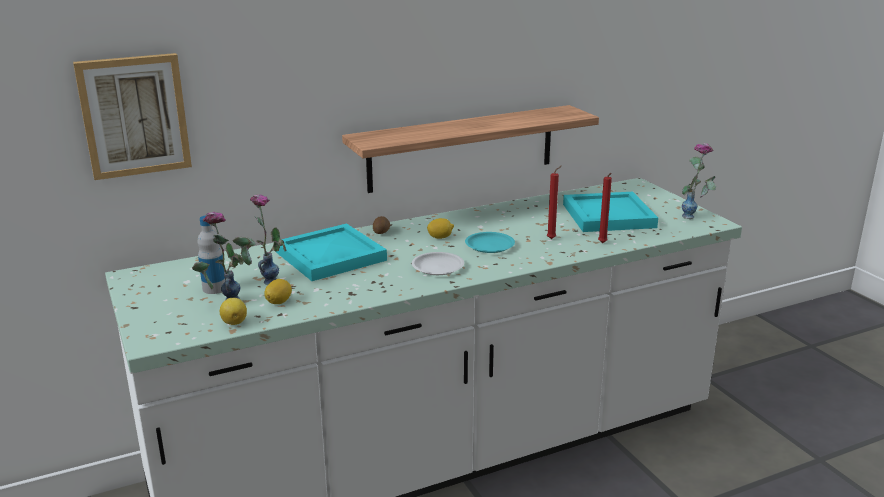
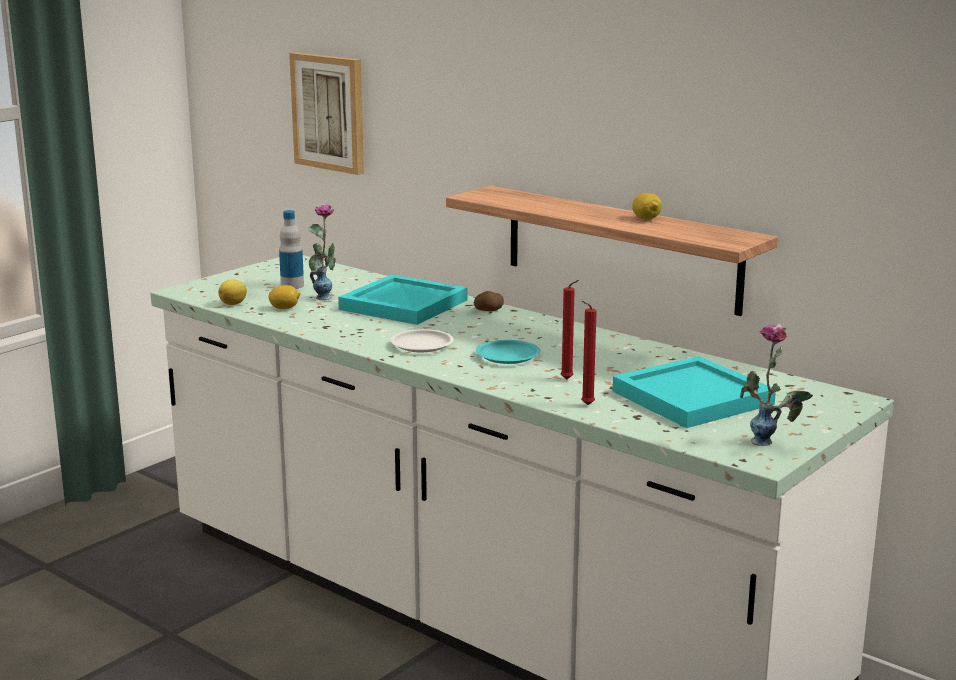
camera: 65 degrees right, 5 degrees down
(221, 302) = (268, 293): vase -> none
(440, 237) = (504, 333): lemon -> lemon (646, 219)

